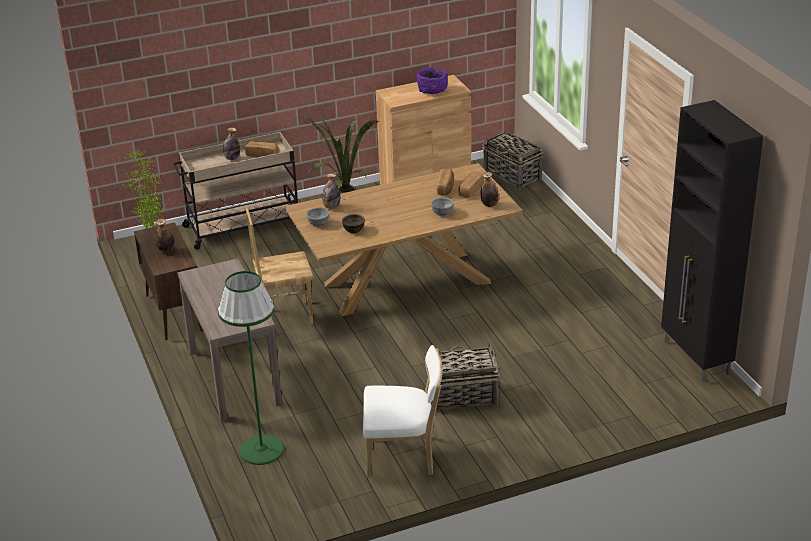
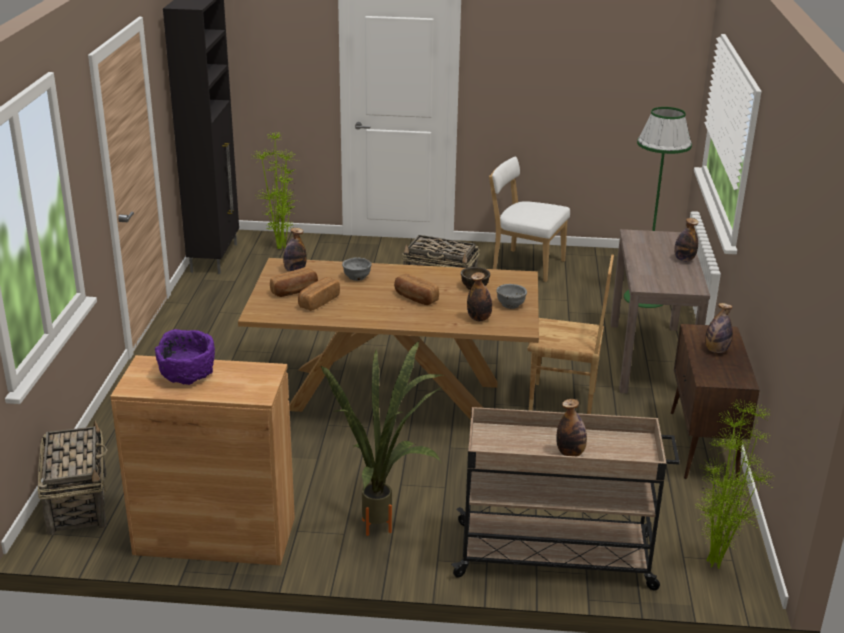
camera: 155 degrees left, 5 degrees down
(206, 303) = (684, 260): none -> bottle
(262, 155) = (517, 444): bread -> bread (415, 298)
(658, 393) = (280, 247): none -> potted plant

